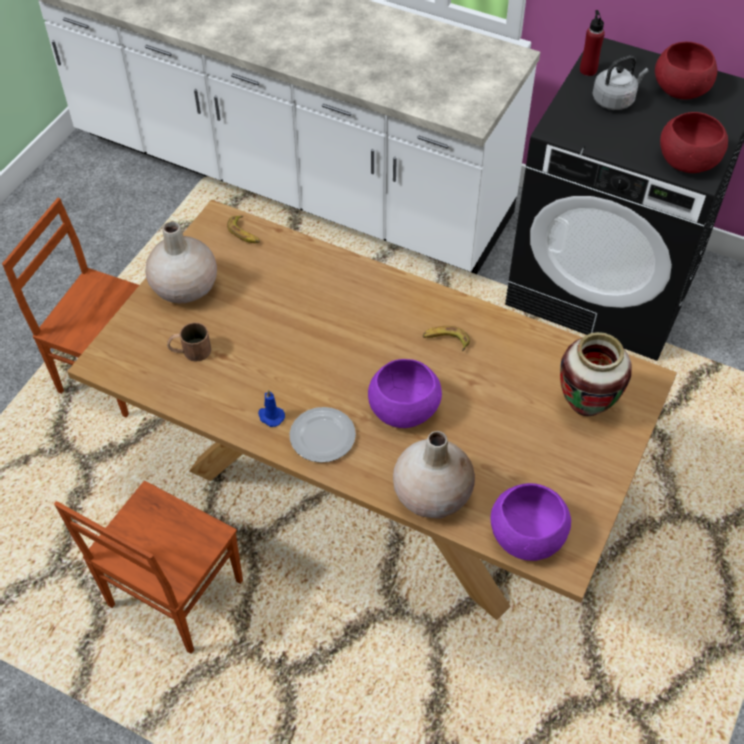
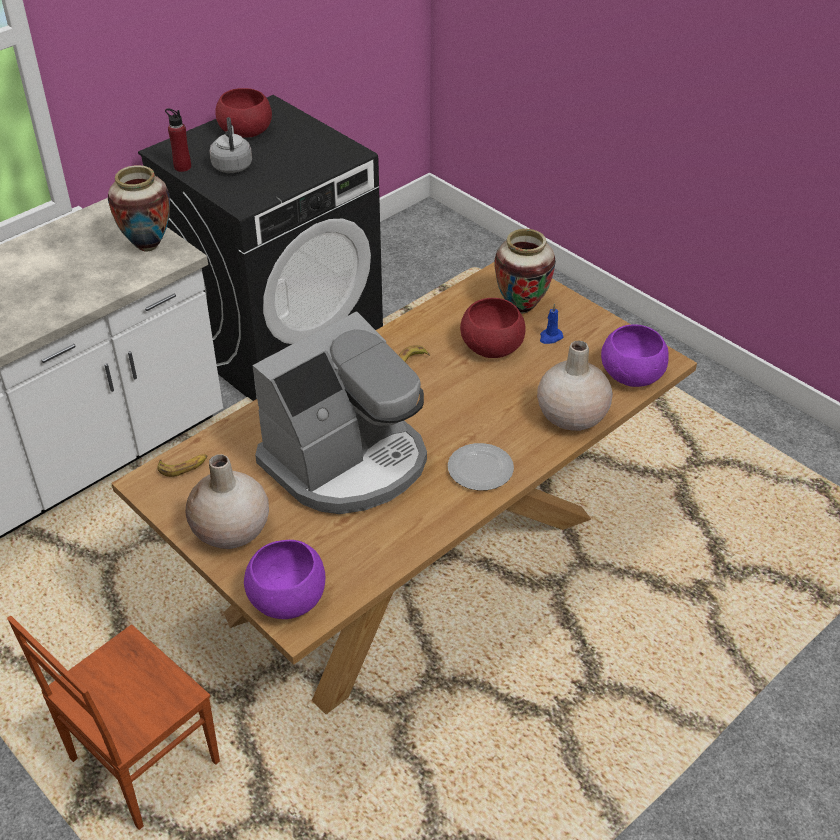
camera: 70 degrees left, 10 degrees down
(173, 594) = (473, 764): brown chair -> none
(190, 351) = (323, 544): brown mug -> none
(270, 416) = (439, 500): blue candle -> blue candle (550, 337)
(292, 336) = (347, 462): none -> coffee machine
(404, 407) = (472, 409): purple bowl -> purple bowl (286, 597)
(472, 97) = (147, 246): none -> vase
(687, 161) = (332, 153): red bowl -> red bowl (492, 346)

